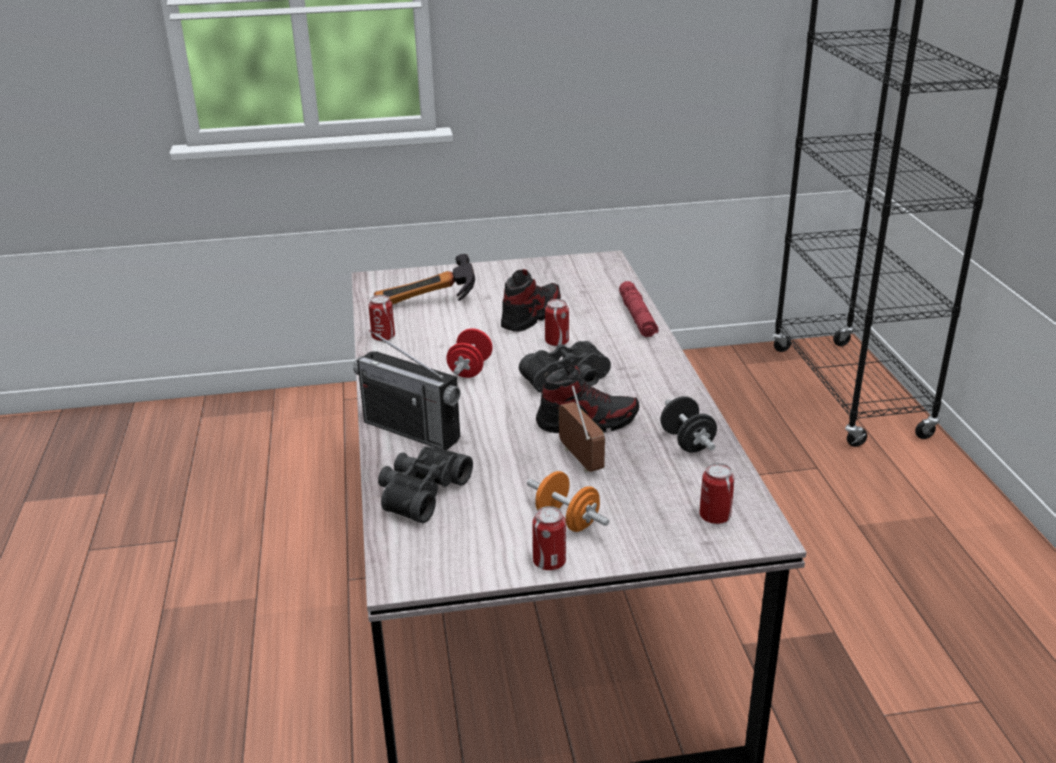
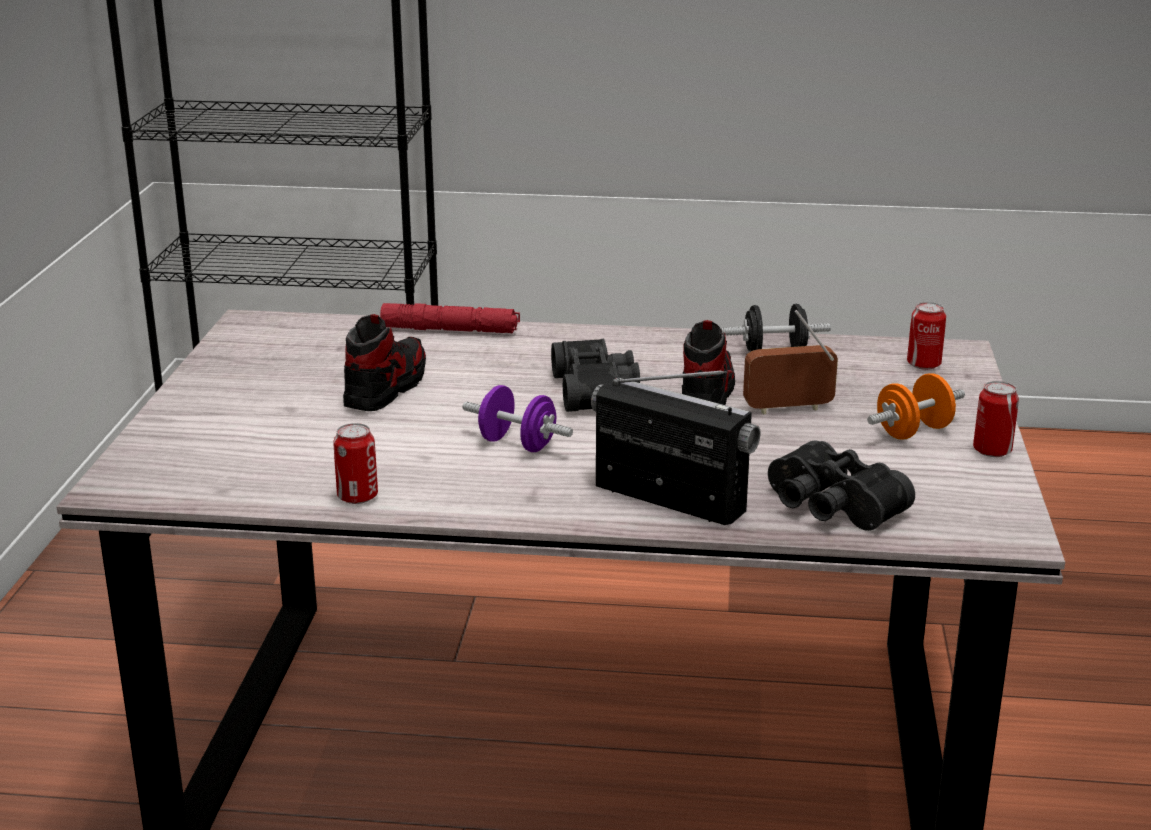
camera: 75 degrees left, 5 degrees down
(412, 430) = (669, 499): radio -> radio turned 105 degrees counterclockwise
(427, 305) = (272, 453): hammer -> none
(470, 369) = (517, 444): red dumbbell -> purple dumbbell
(531, 316) = (385, 388): shoe -> shoe turned 60 degrees clockwise
(557, 342) = (481, 383): can -> none

